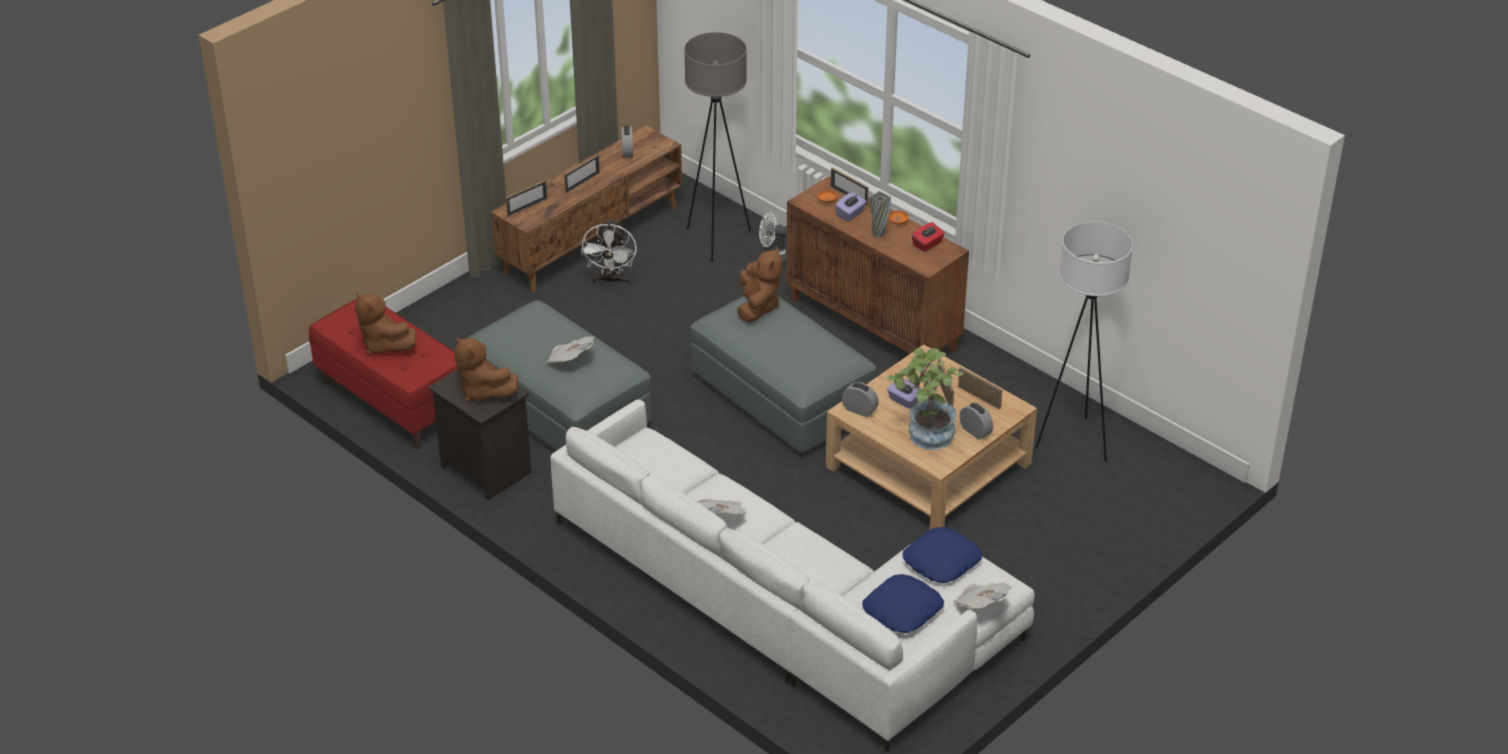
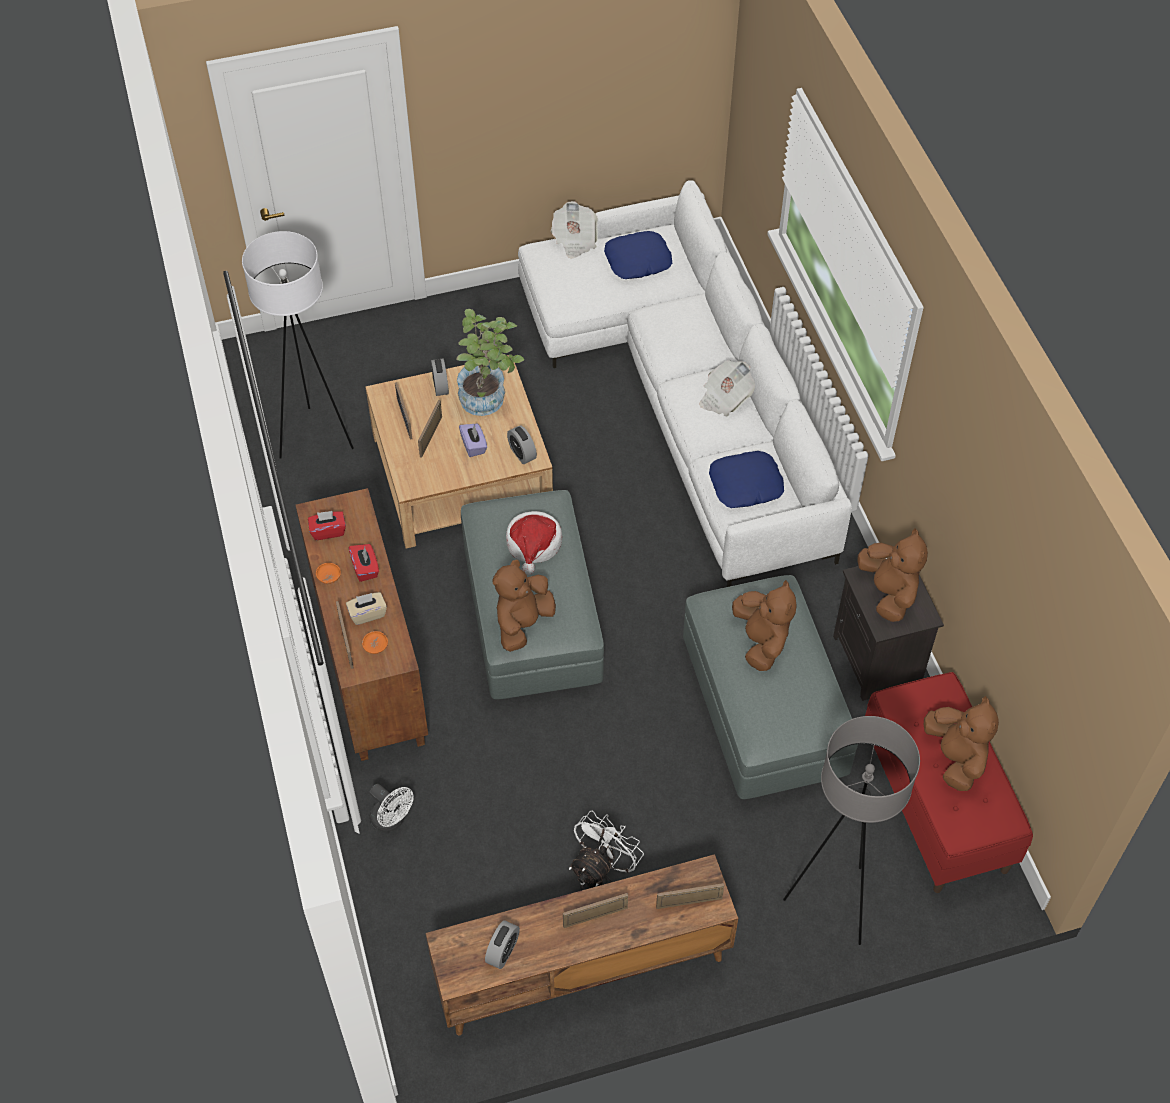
camera: 150 degrees left, 15 degrees up
(570, 360) = (761, 641): newspaper -> brown plush toy
(717, 240) = (434, 888): grey floor lamp -> grey floor lamp (833, 903)
(792, 353) = (534, 545): none -> hat
(850, 214) = (367, 614): purple tissue box -> beige tissue box
(878, 235) = (365, 568): grey vase -> red tissue box
(941, 561) = (573, 287): blue pillow -> blue pillow (746, 485)

